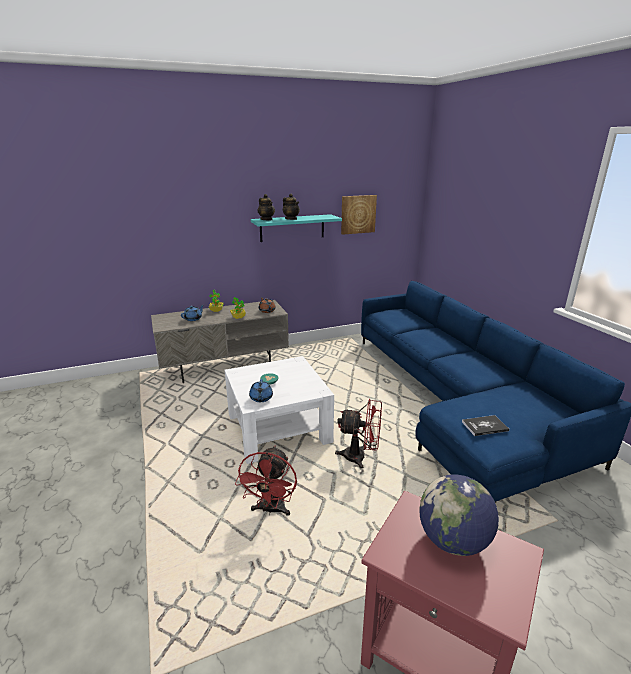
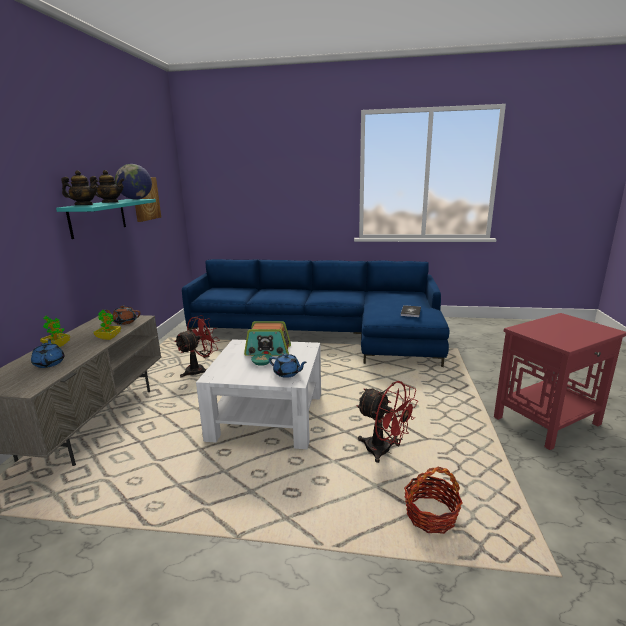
camera: 60 degrees left, 5 degrees down
(199, 563) = (430, 515): none -> basket
(294, 377) = (268, 351): none -> radio
(360, 457) = (351, 388): red fan -> red fan (199, 370)
(453, 541) = (554, 327): globe -> globe (136, 199)

